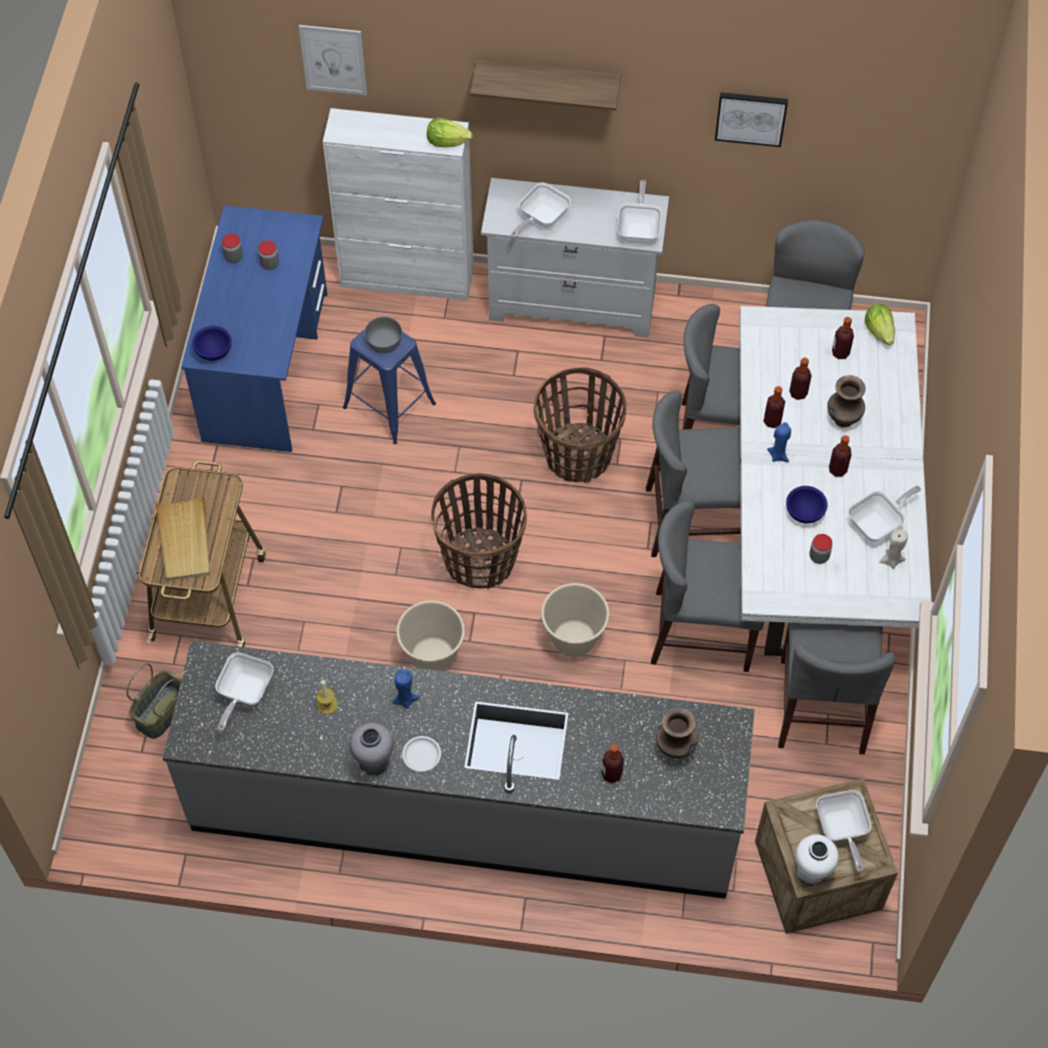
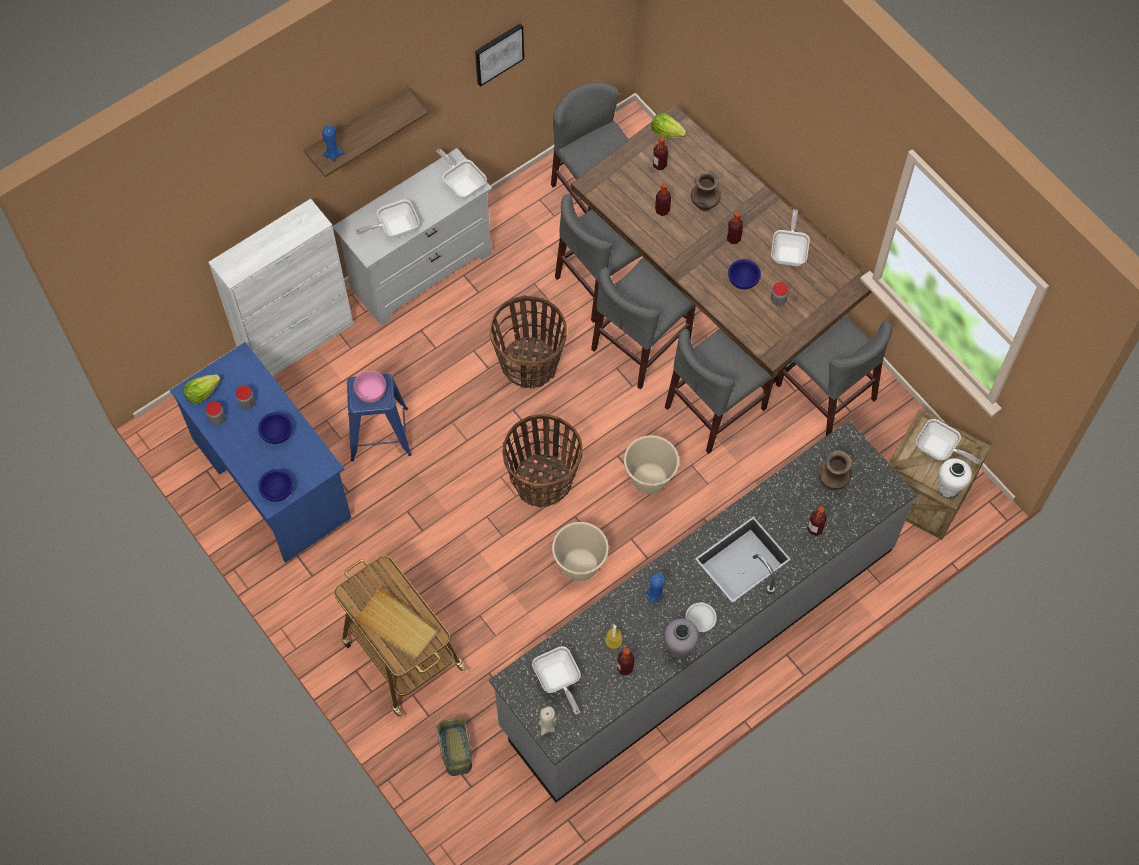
camera: 45 degrees left, 5 degrees up
(264, 307) = (276, 434): none -> blue bowl
(333, 59) = (199, 225): picture -> none
(384, 342) = (371, 391): grey bowl -> pink bowl
(447, 141) = (311, 222): lettuce -> lettuce (202, 393)
(540, 220) = (394, 228): frying pan -> frying pan turned 75 degrees clockwise
(772, 421) = (666, 240): bottle -> bottle (625, 668)
(778, 455) = (692, 258): blue candle -> blue candle (333, 154)
(813, 529) = (712, 291): white dining table -> brown dining table
(891, 560) = (818, 267): beige candle -> beige candle (547, 726)

